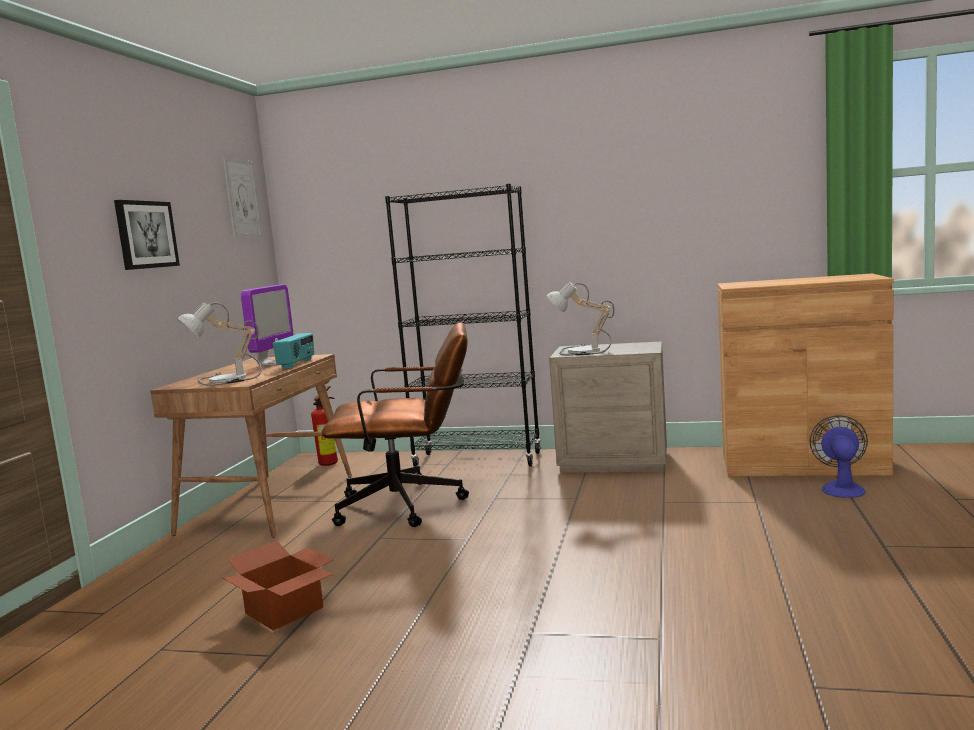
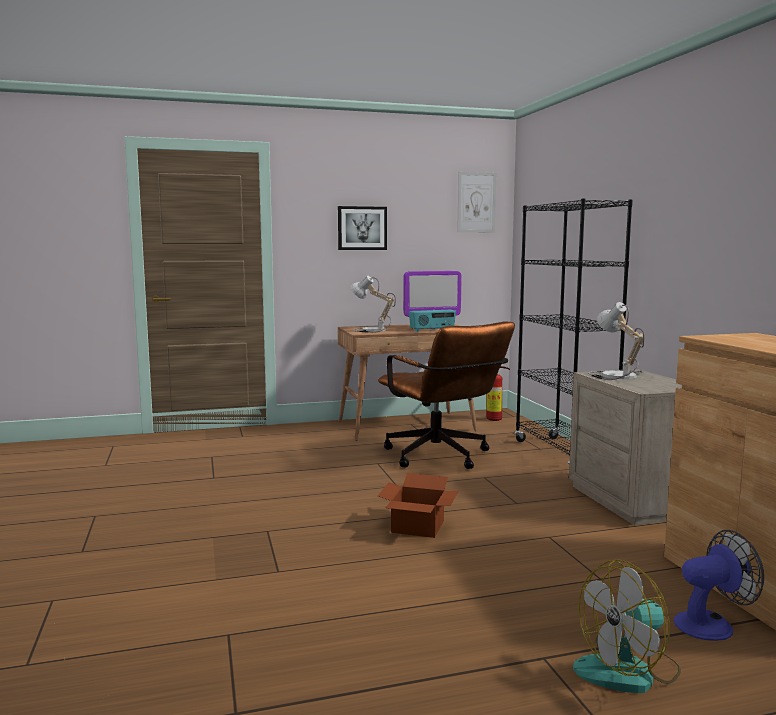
camera: 60 degrees right, 0 degrees up
(284, 611) = (262, 468): cardboard box -> cardboard box (416, 527)
(904, 524) = (628, 670): none -> fan

